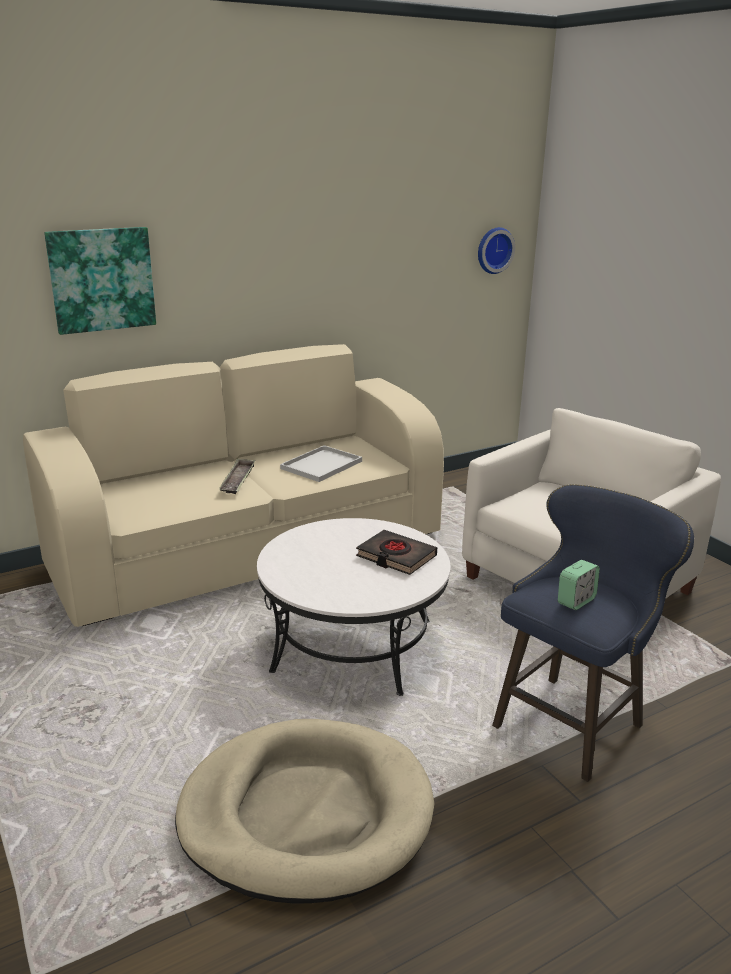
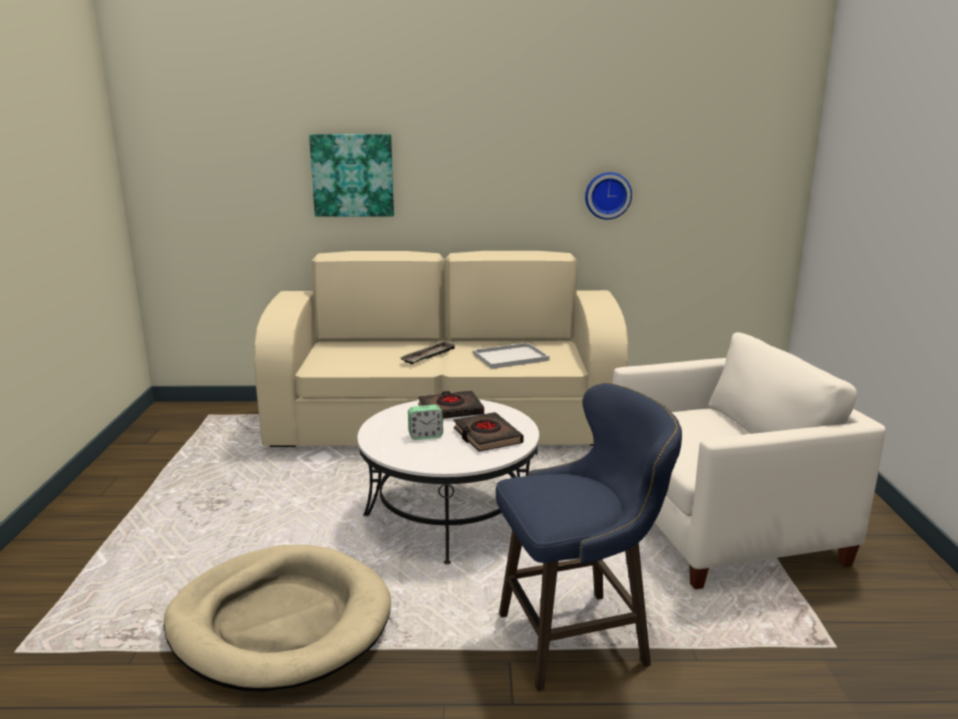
camera: 30 degrees right, 5 degrees down
(327, 537) = (450, 410): none -> black book
(493, 250) = (755, 175): wall clock -> wall clock (607, 195)
(576, 601) = (555, 495): alarm clock -> alarm clock (425, 436)

